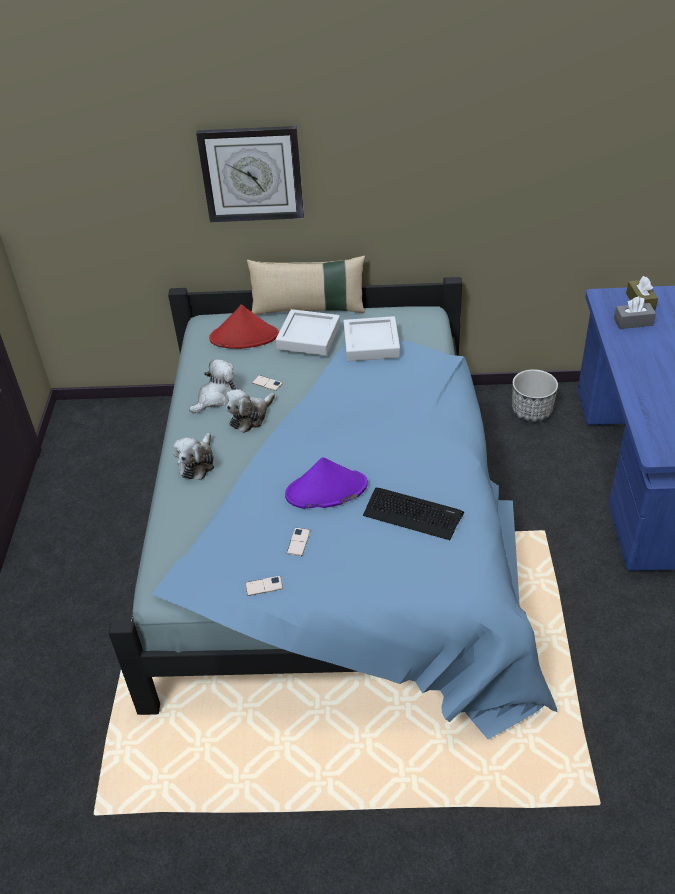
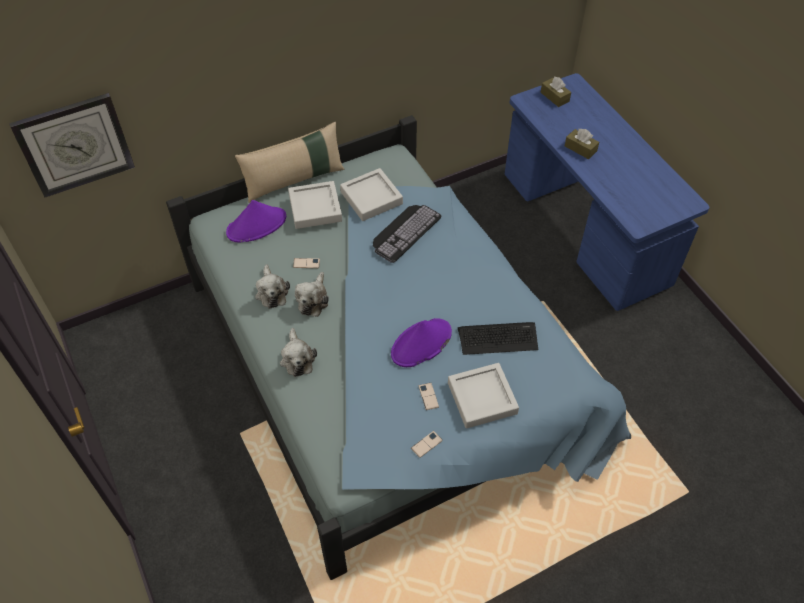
camera: 30 degrees left, 10 degrees up
(216, 398) = (271, 292): plush toy -> plush toy turned 150 degrees clockwise
(244, 337) = (257, 225): red hat -> purple hat
(252, 174) = (231, 81): wall clock -> wall clock (75, 144)
(353, 565) = (482, 398): none -> grey tray
(384, 382) = (404, 230): none -> keyboard
(531, 411) = (479, 203): planter -> none
(633, 322) = (560, 117): grey tissue box -> none
(636, 358) = (580, 148): none -> brown tissue box

